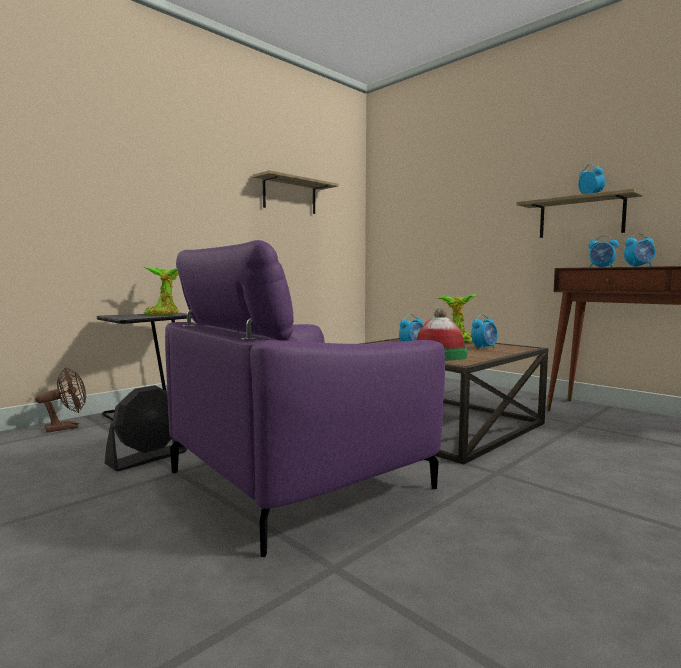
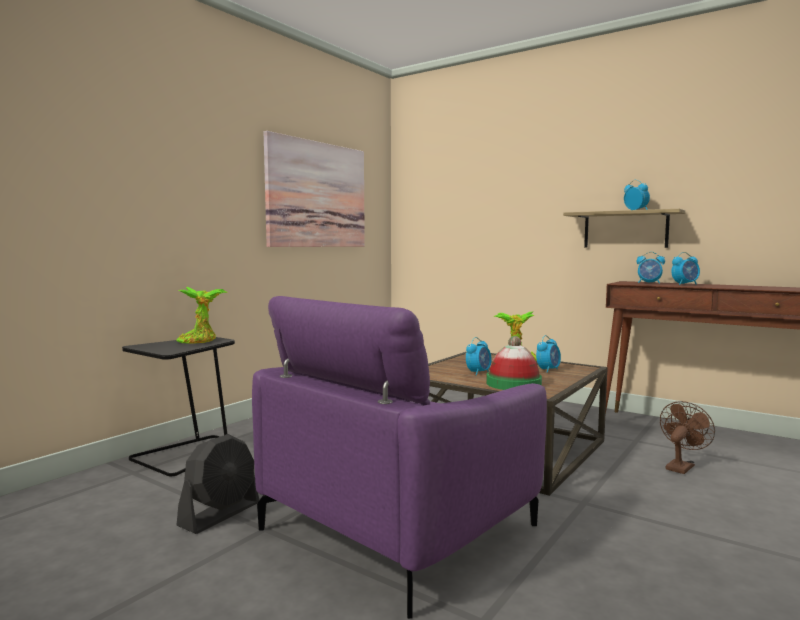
camera: 10 degrees left, 0 degrees up
(67, 427) = (97, 480): brown fan -> brown fan (681, 466)
(289, 196) = (317, 195): shelf -> picture

